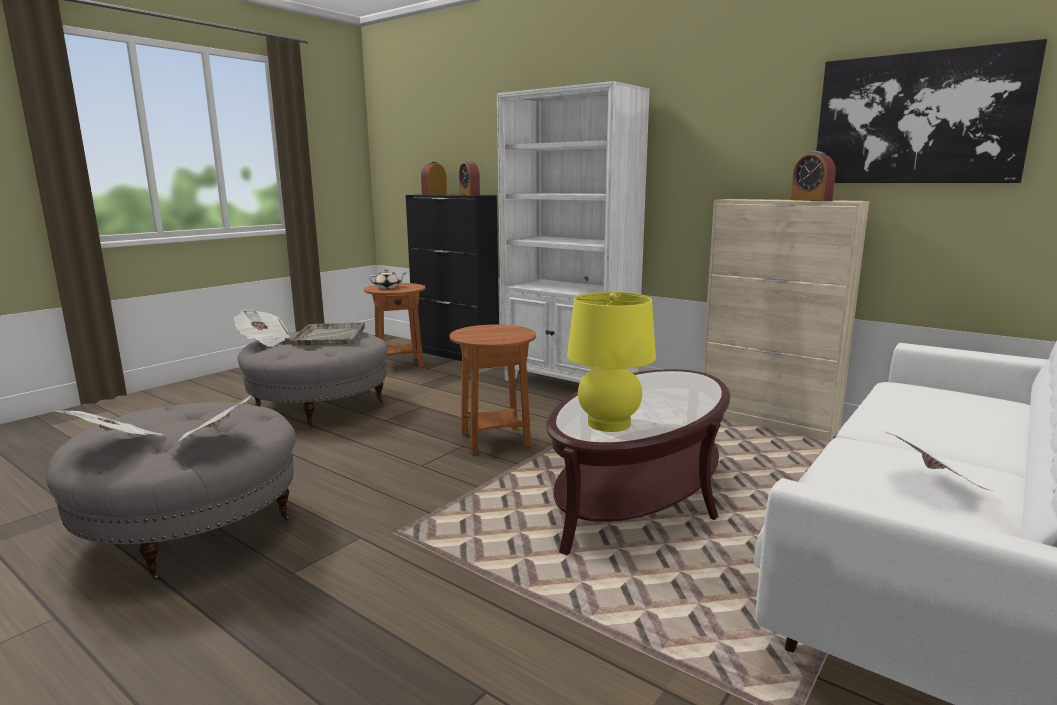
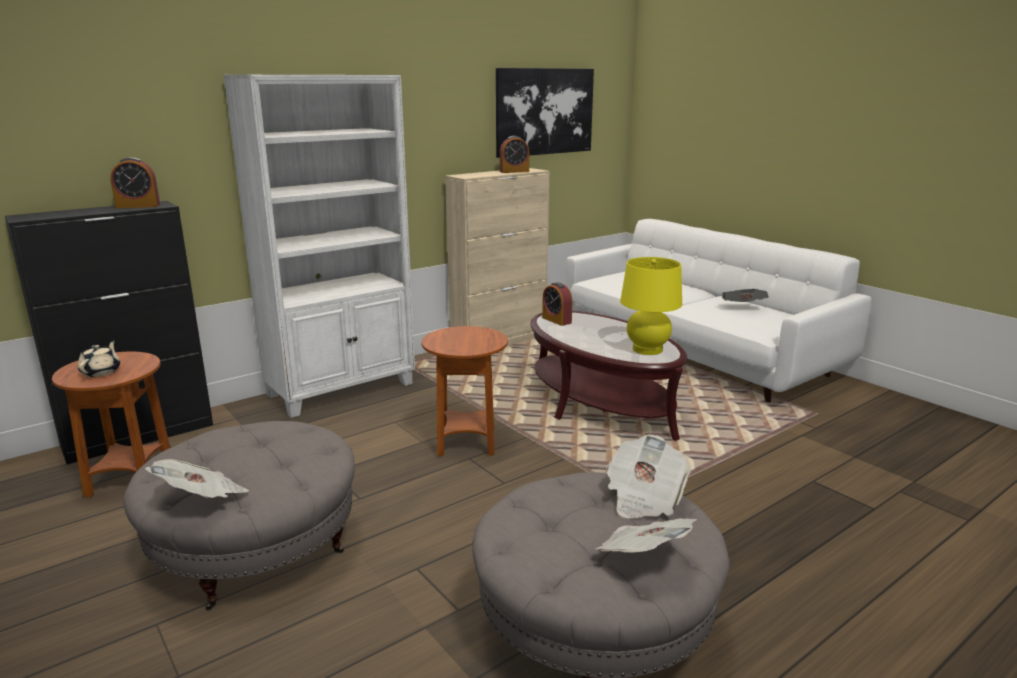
camera: 75 degrees left, 5 degrees up
(330, 336) = (236, 446): grey tray -> none
(434, 194) = (55, 214): alarm clock -> alarm clock (556, 320)

